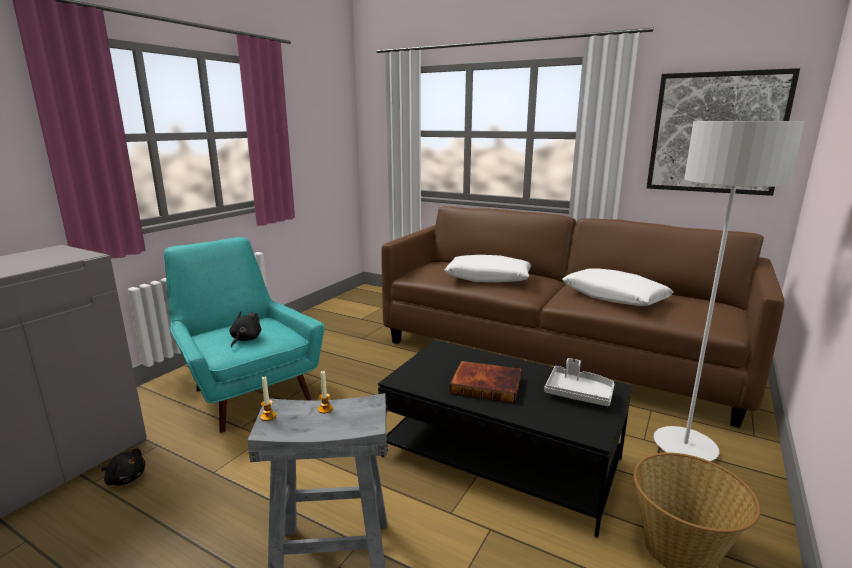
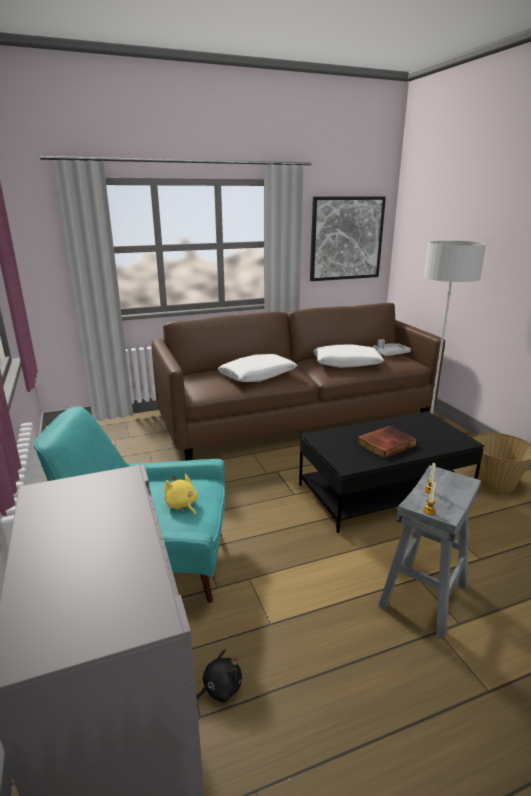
camera: 50 degrees left, 5 degrees up
(245, 339) = (182, 505): black plush toy -> yellow plush toy
(578, 393) = (423, 426): grey tray -> grey tray (390, 353)

